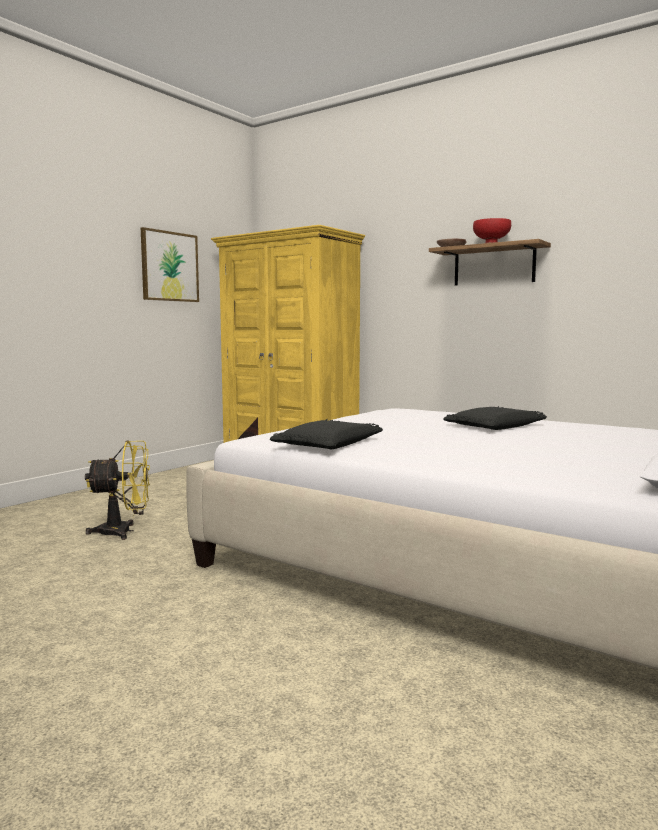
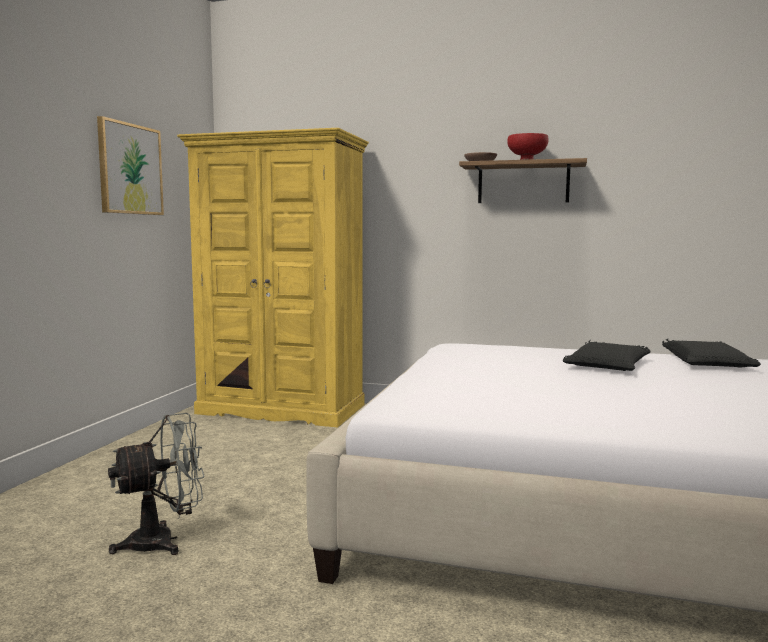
camera: 20 degrees left, 0 degrees up
(124, 532) = (163, 541): yellow fan -> grey fan
(328, 443) = (497, 407): black pillow -> black pillow (706, 362)

